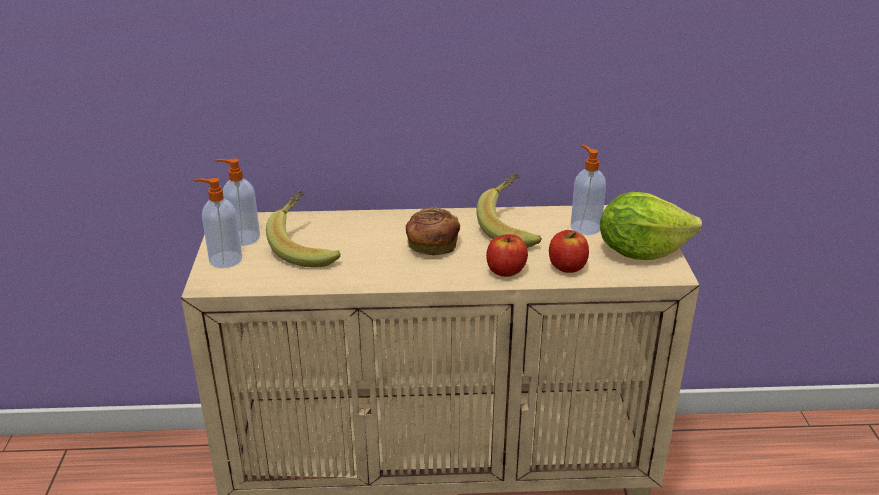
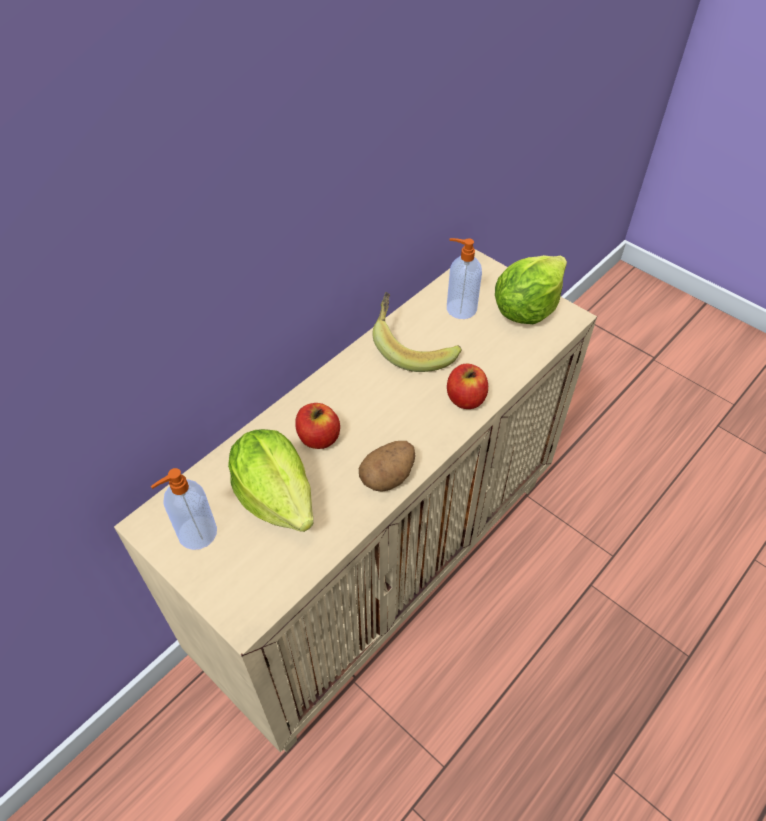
camera: 45 degrees left, 20 degrees up
(224, 260) = (217, 575): soap dispenser -> none
(308, 247) = (276, 497): banana -> lettuce
(387, 276) = (388, 476): none -> potato
(432, 245) = (376, 413): bread -> none
(567, 267) = (500, 361): apple -> apple (318, 438)

